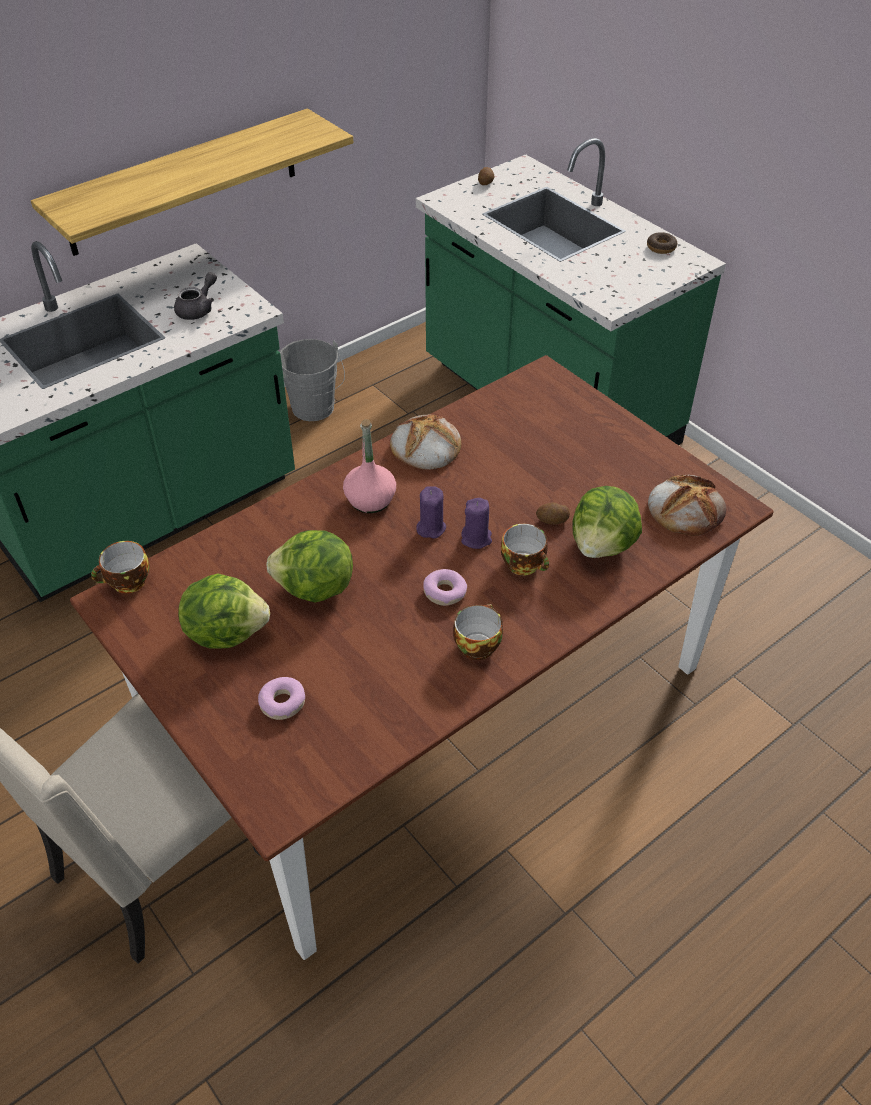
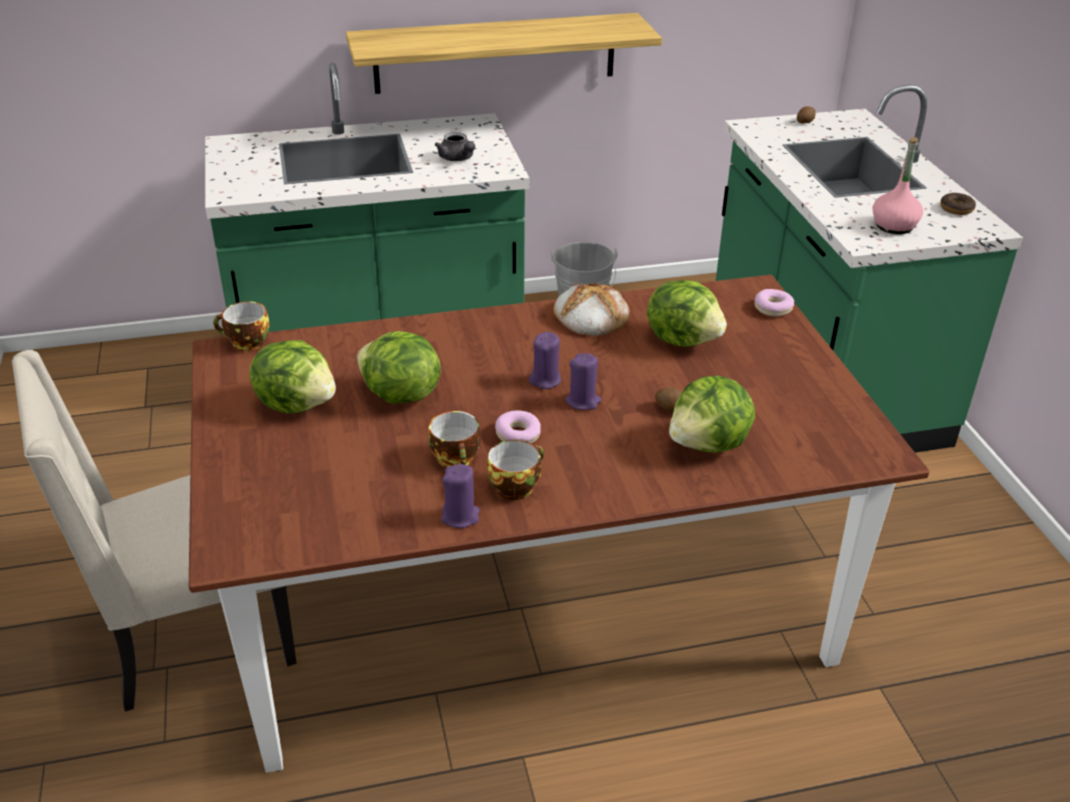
camera: 25 degrees right, 10 degrees down
(198, 309) = (457, 159): grey teapot -> grey teapot turned 90 degrees clockwise
(282, 703) = (301, 472): donut -> donut (773, 308)
(370, 500) = (505, 342): pink bottle -> pink bottle (894, 226)
(452, 692) = (460, 516): none -> purple candle
(517, 446) = (683, 339): none -> lettuce
(525, 564) = (615, 436): cup -> cup (457, 459)
(685, 509) = (825, 440): bread -> none

